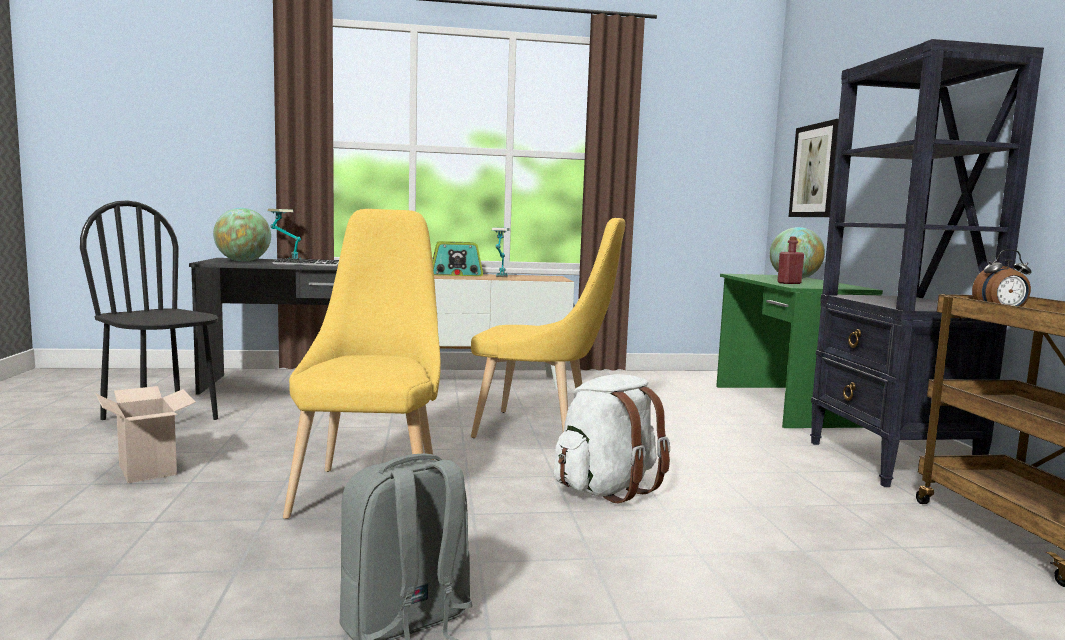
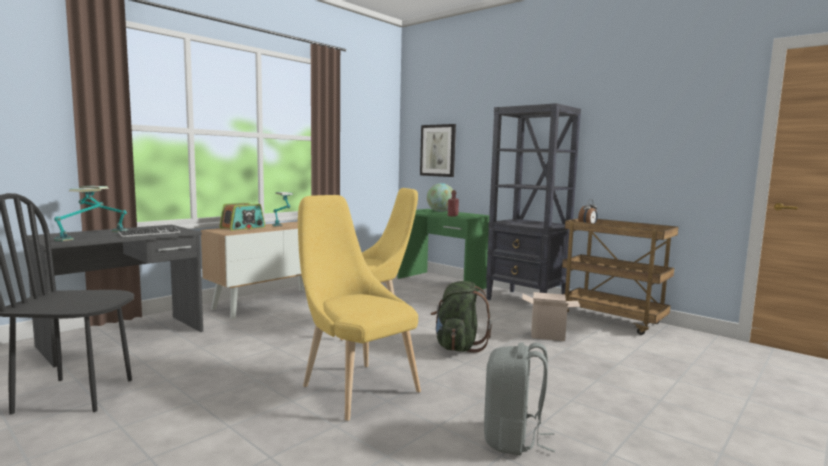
camera: 40 degrees left, 0 degrees up
(150, 470) = (174, 431): cardboard box -> cardboard box (548, 335)
(243, 261) = (81, 237): globe -> table lamp
(607, 489) = (458, 346): white backpack -> green backpack

